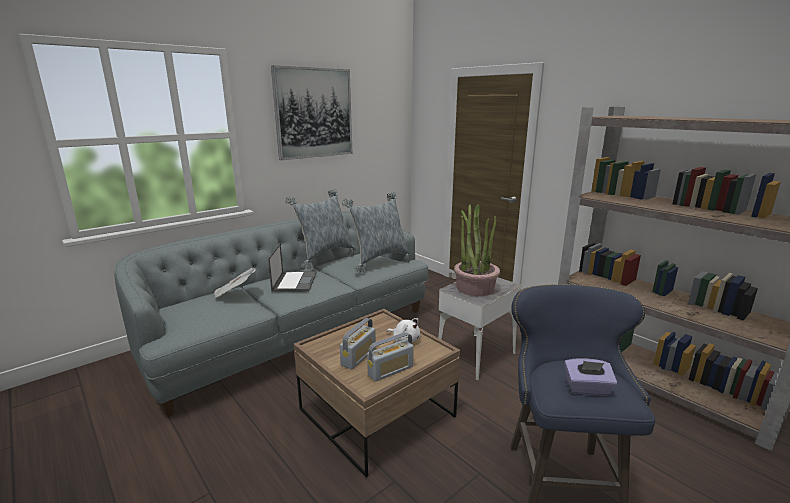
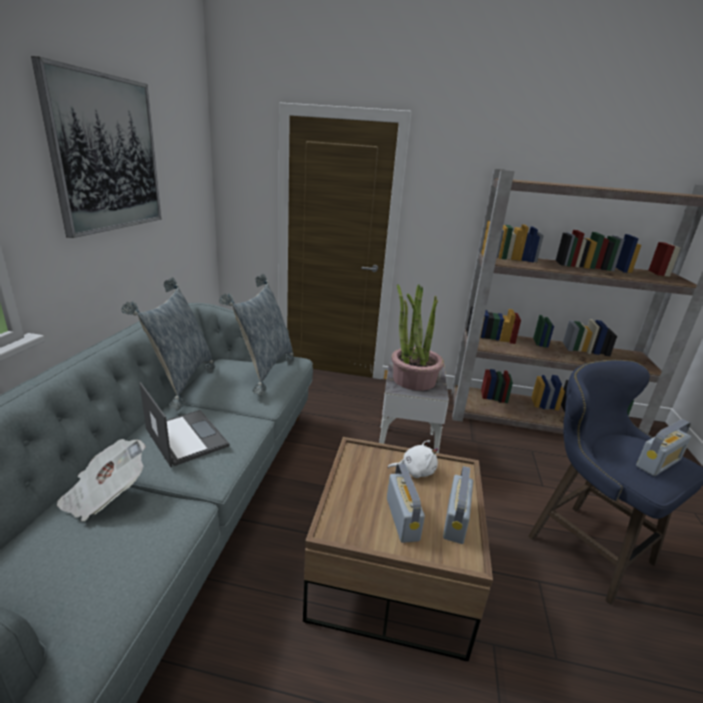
camera: 40 degrees left, 5 degrees up
(587, 388) = (658, 463): purple tissue box -> radio

